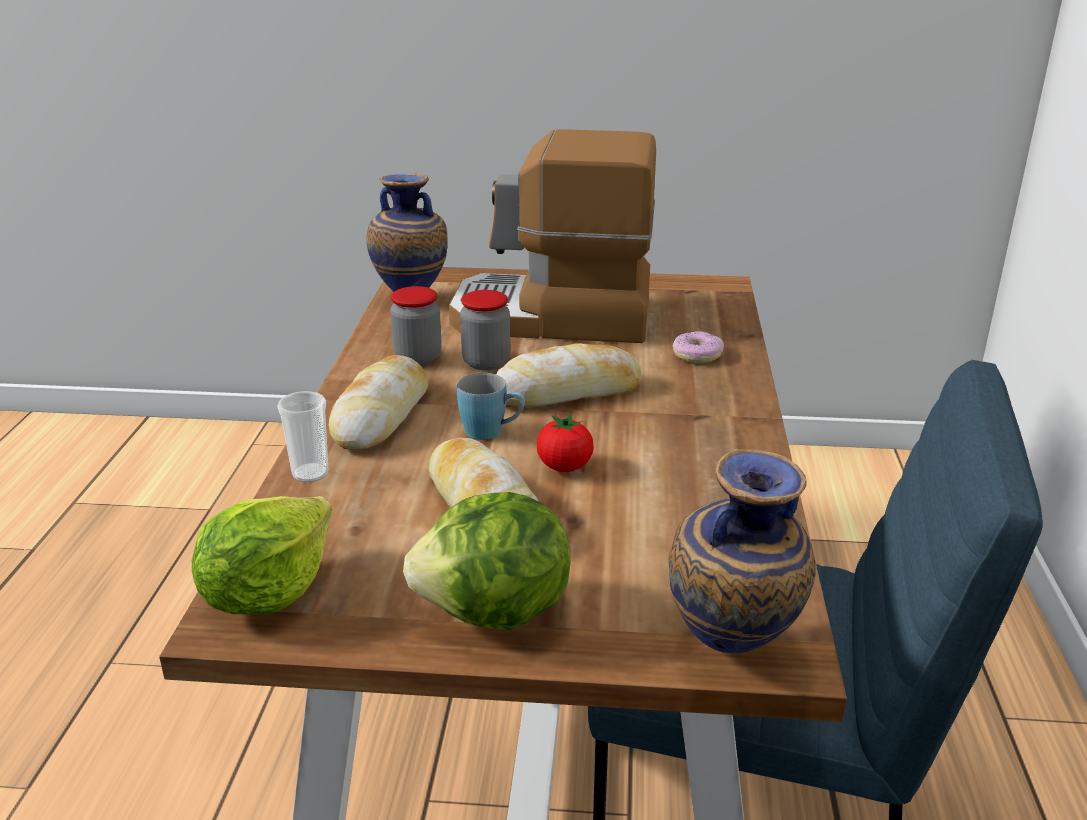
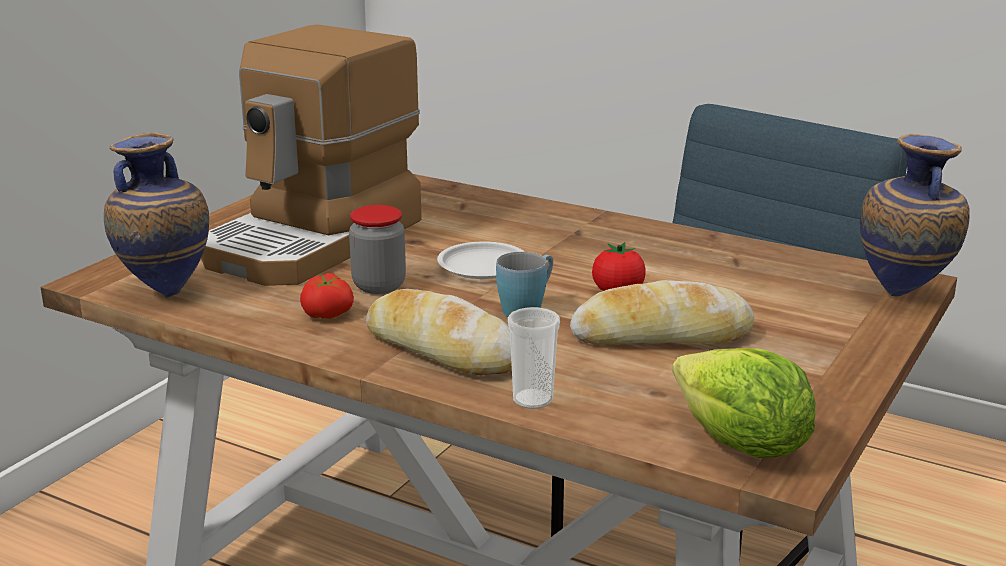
camera: 65 degrees left, 5 degrees down
(418, 358) = (328, 313): jar -> tomato
(495, 613) = (821, 357): lettuce -> none
(567, 392) = (482, 266): bread -> white plate
(696, 355) = (467, 209): donut -> none

